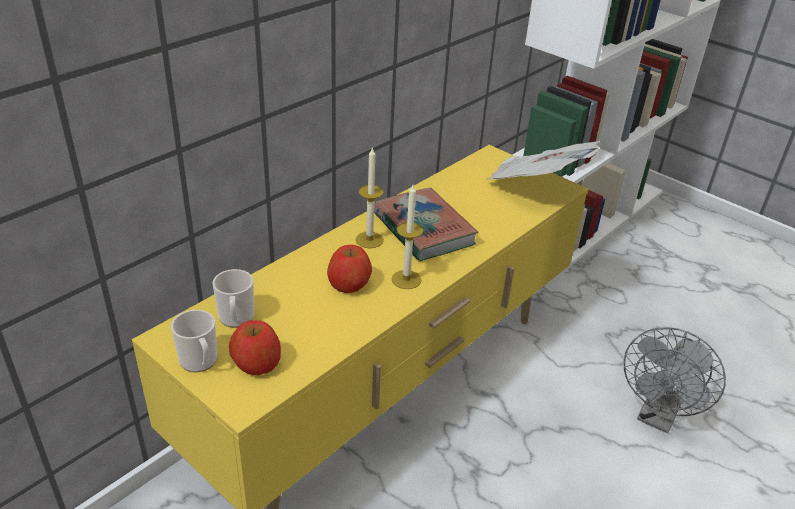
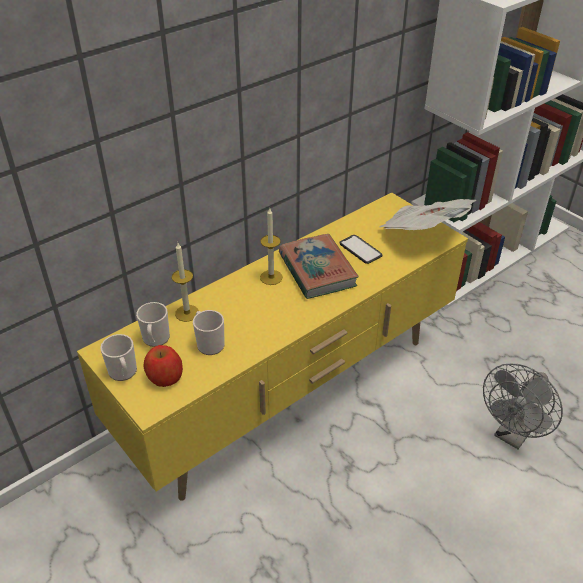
camera: 10 degrees right, 5 degrees up
(307, 319) = (209, 343): none -> mug
(349, 284) = (247, 315): apple -> none
(406, 279) = (293, 314): candle -> candle (187, 313)
(469, 205) = (360, 250): none -> phone

